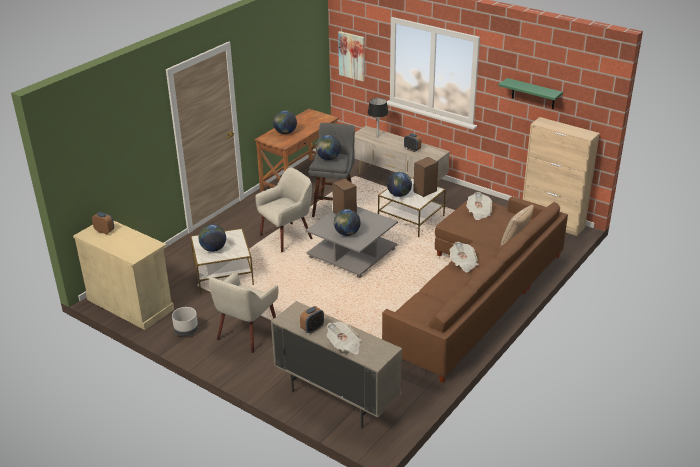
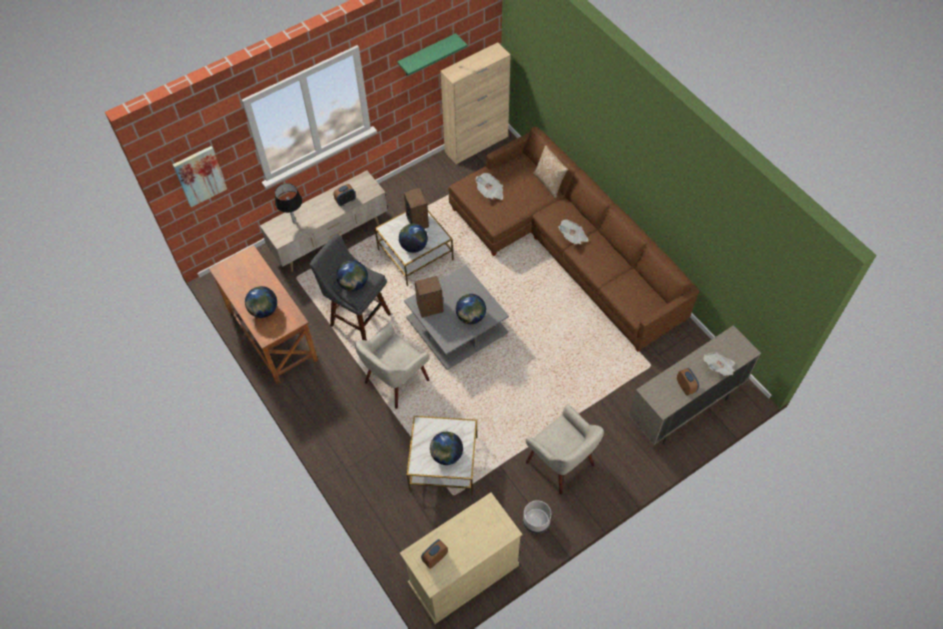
camera: 70 degrees left, 25 degrees up
(287, 237) = (395, 381): beige armchair -> beige armchair turned 120 degrees counterclockwise

